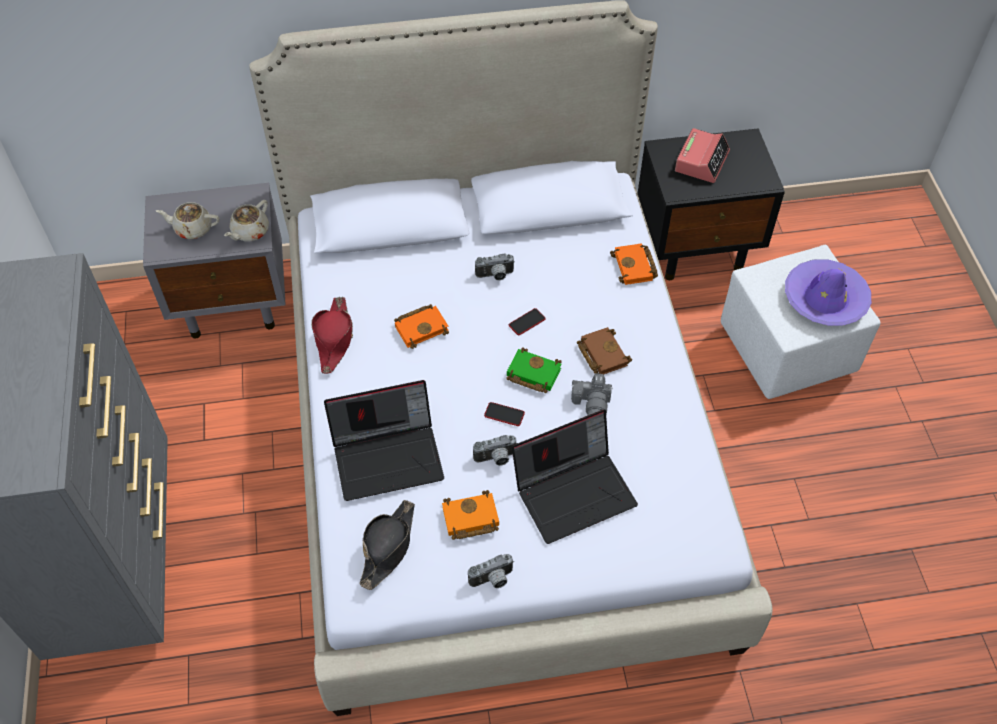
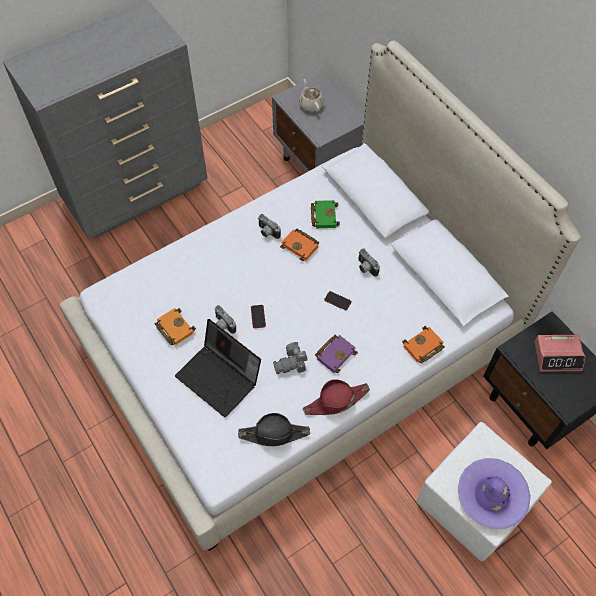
camera: 65 degrees right, 5 degrees up
(250, 232) = (325, 130): beige teapot -> none
(334, 339) = (268, 206): red hat -> red hat (335, 401)
(388, 547) = (138, 295): black hat -> black hat (274, 434)
(389, 456) = (198, 269): laptop -> none
(492, 580) = (139, 357): camera -> camera (267, 232)
(531, 374) = (297, 319): green book -> green book (323, 215)
(601, 353) = (335, 353): brown book -> purple book

